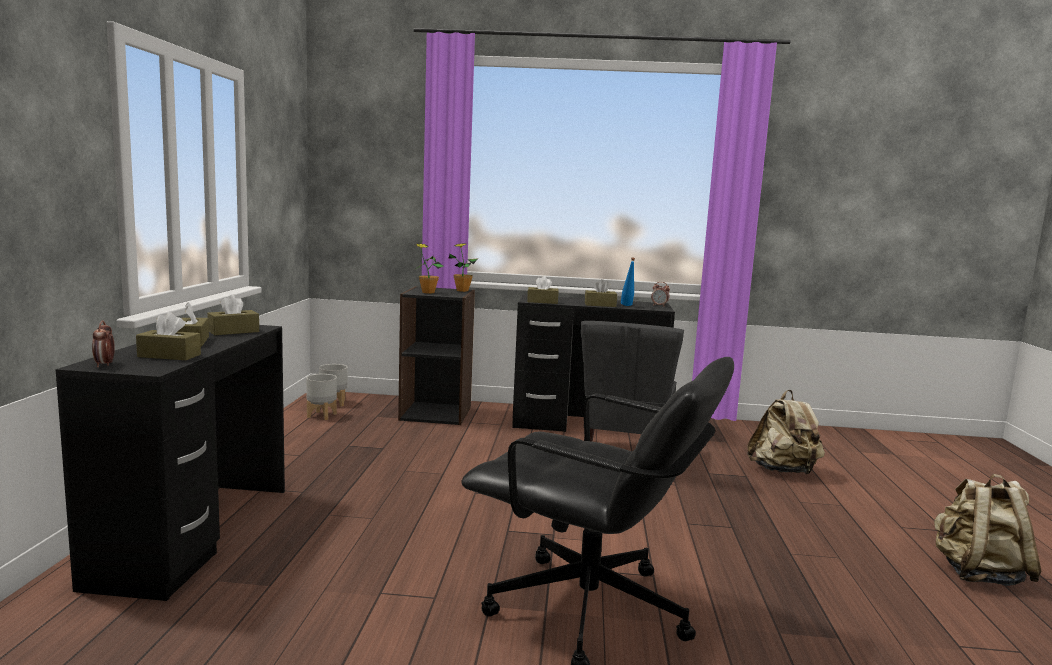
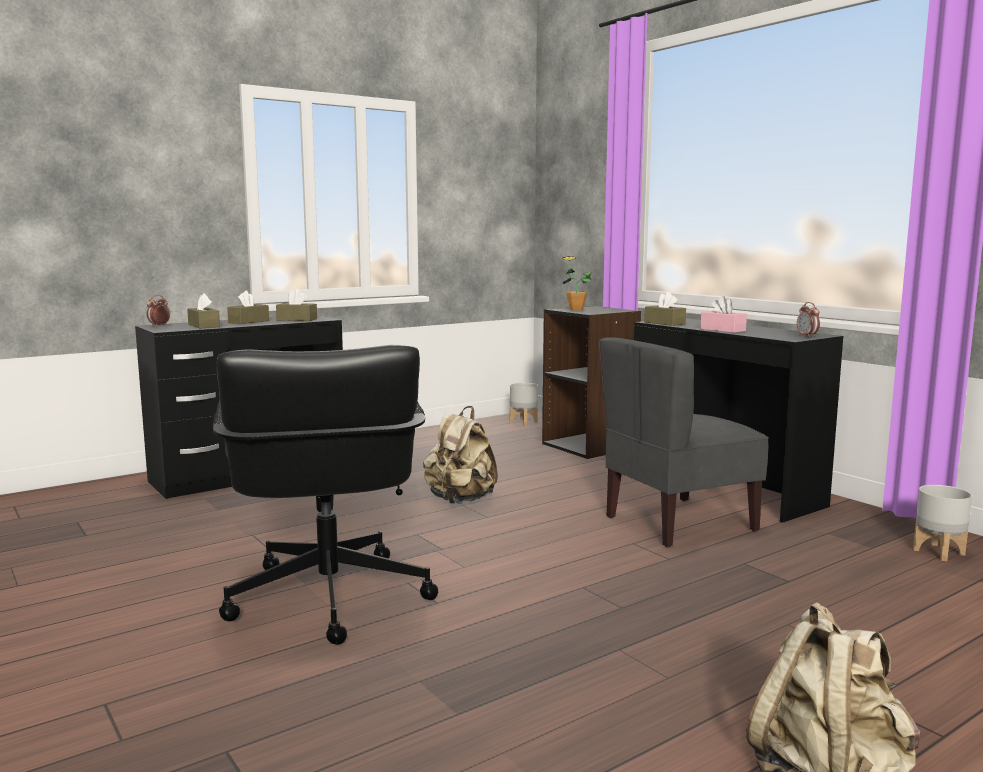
camera: 50 degrees right, 0 degrees up
(322, 415) = (492, 428): grey planter -> grey planter (939, 552)
(462, 290) = (620, 310): potted plant -> none
(600, 305) = (722, 330): brown tissue box -> pink tissue box
(627, 306) = (755, 333): blue bottle -> none
(783, 471) = (865, 595): beige backpack -> beige backpack (460, 500)

